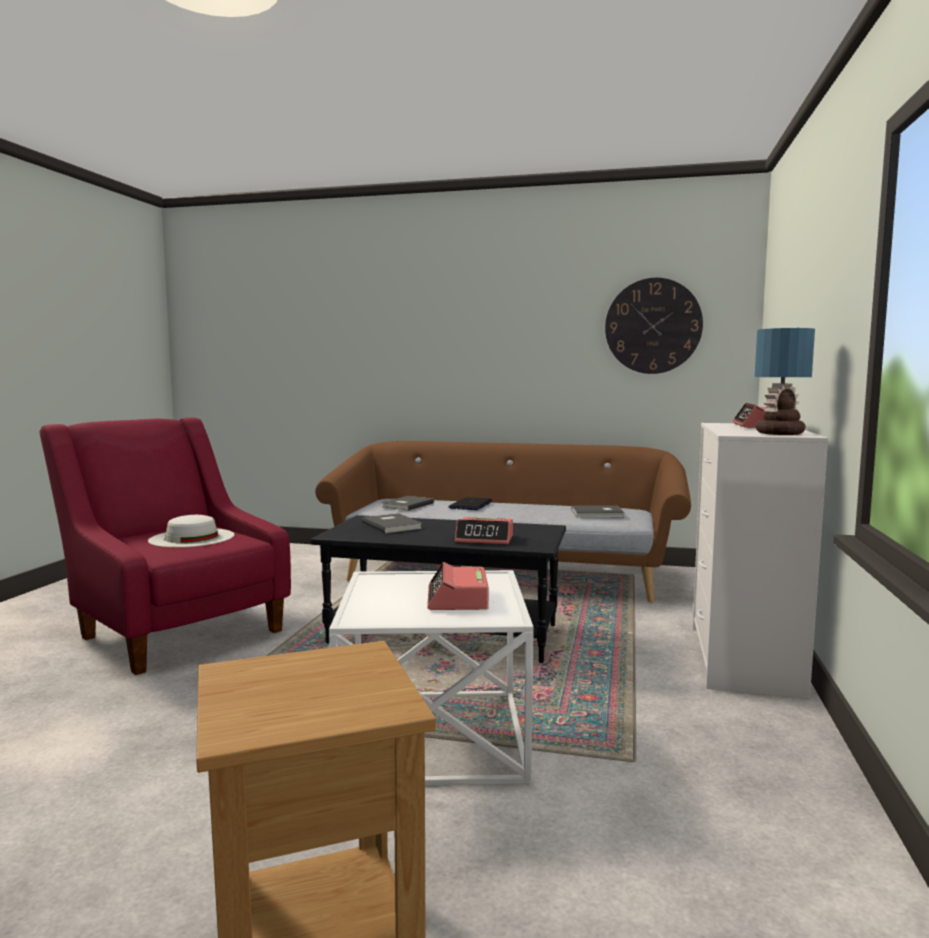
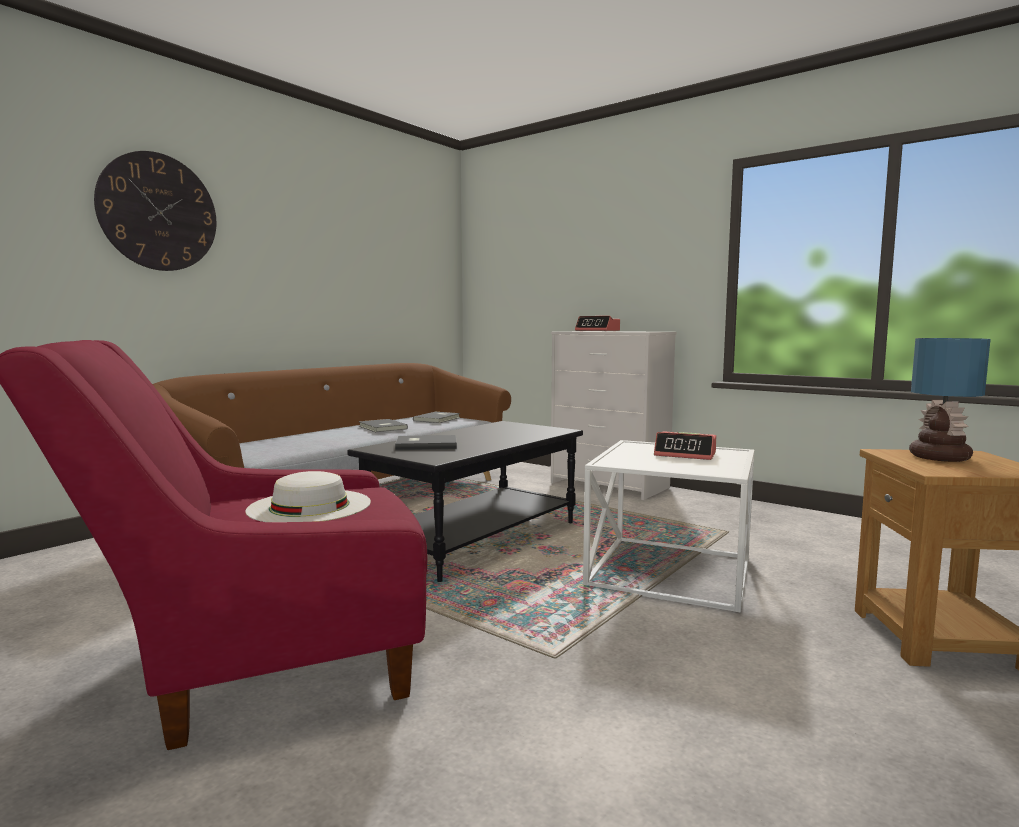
camera: 65 degrees left, 0 degrees up
(406, 505) = (279, 444): grey book -> grey book (381, 428)
(470, 505) = (335, 432): laptop -> none
(485, 539) = (522, 435): alarm clock -> none
(653, 326) = (403, 258): wall clock -> wall clock (158, 212)
(779, 433) = (649, 331): table lamp -> table lamp (942, 458)

